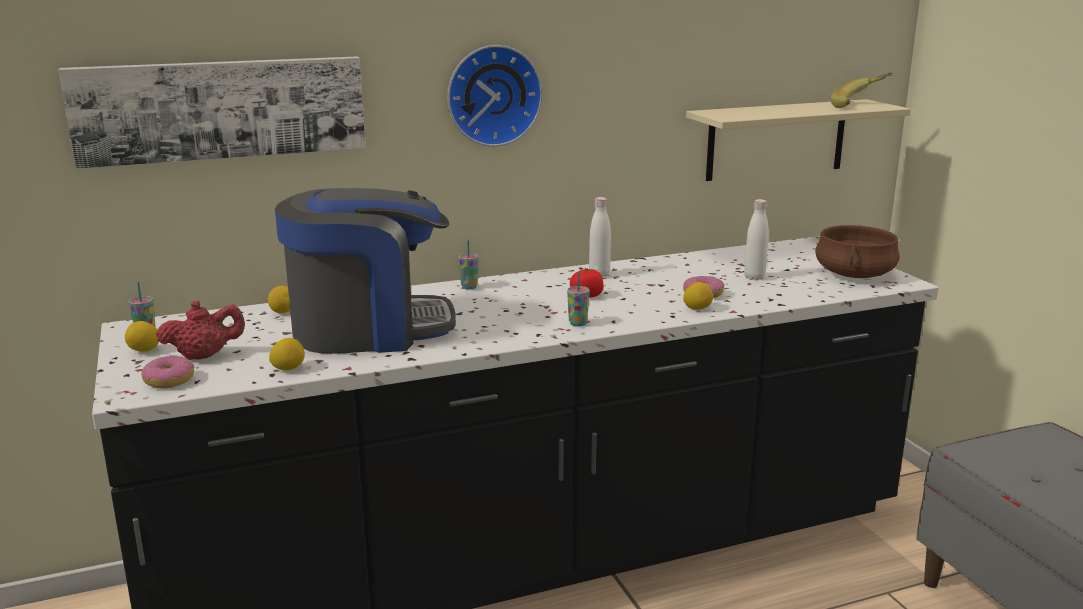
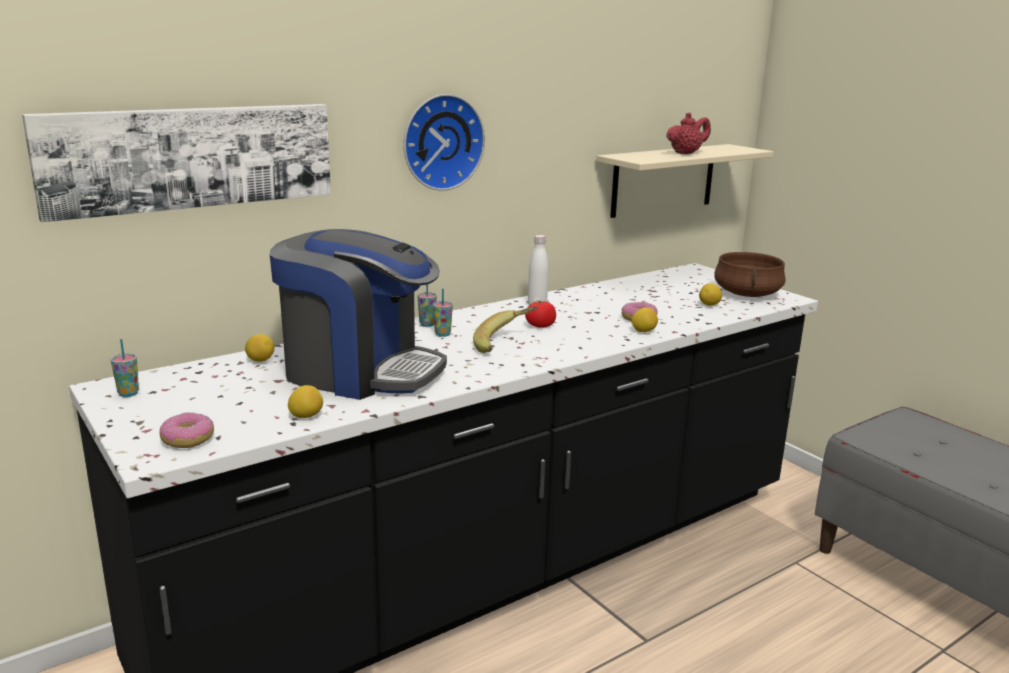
camera: 15 degrees left, 0 degrees up
(144, 350) = (138, 410): lemon -> lemon (709, 305)
(204, 356) = (208, 411): red teapot -> red teapot (686, 153)
(369, 329) = (360, 371): coffee machine -> coffee machine turned 45 degrees clockwise
(578, 323) = (551, 352): cup -> cup (442, 334)
(754, 277) = (670, 301): white bottle -> none
(860, 106) = (732, 149): banana -> banana (505, 345)

